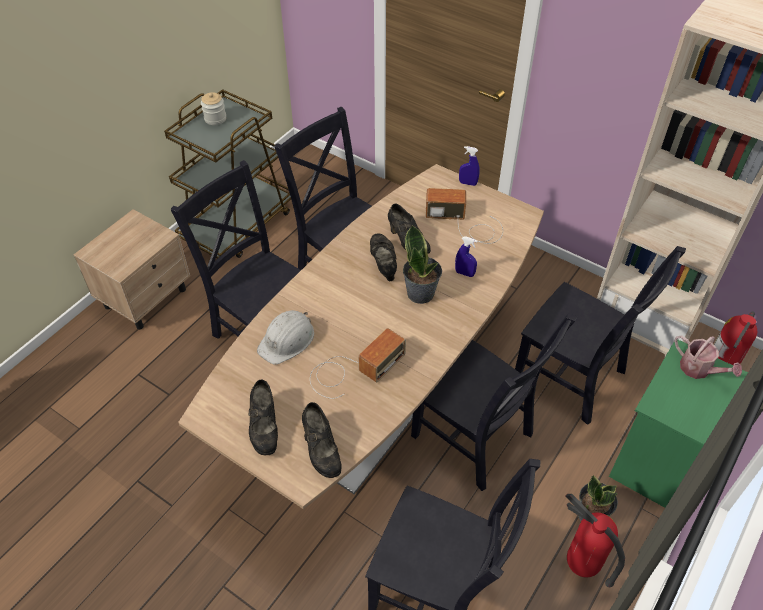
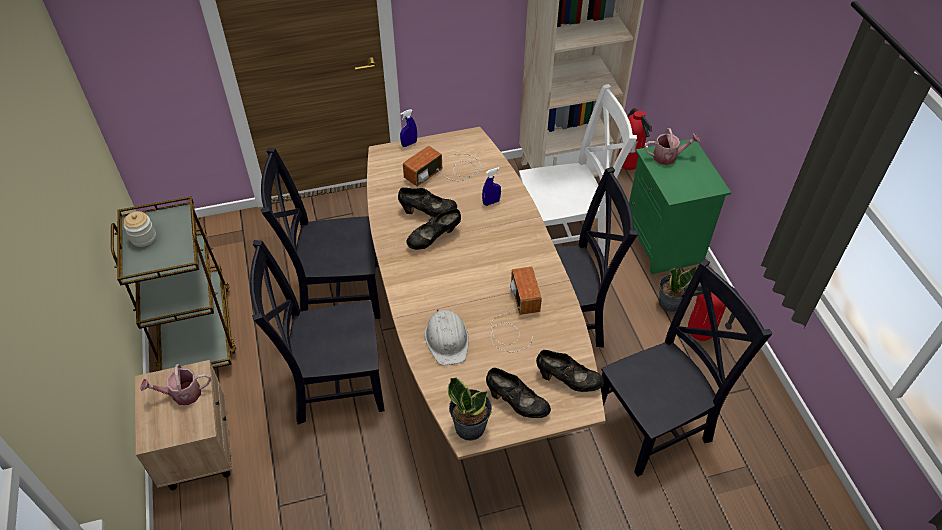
camera: 50 degrees left, 0 degrees up
(138, 241) = (182, 394): none -> watering can
(383, 264) = (434, 238): black shoe -> black shoe turned 60 degrees counterclockwise
(421, 293) = (484, 236): potted plant -> potted plant (470, 426)
(573, 378) = (565, 236): black chair -> white chair

